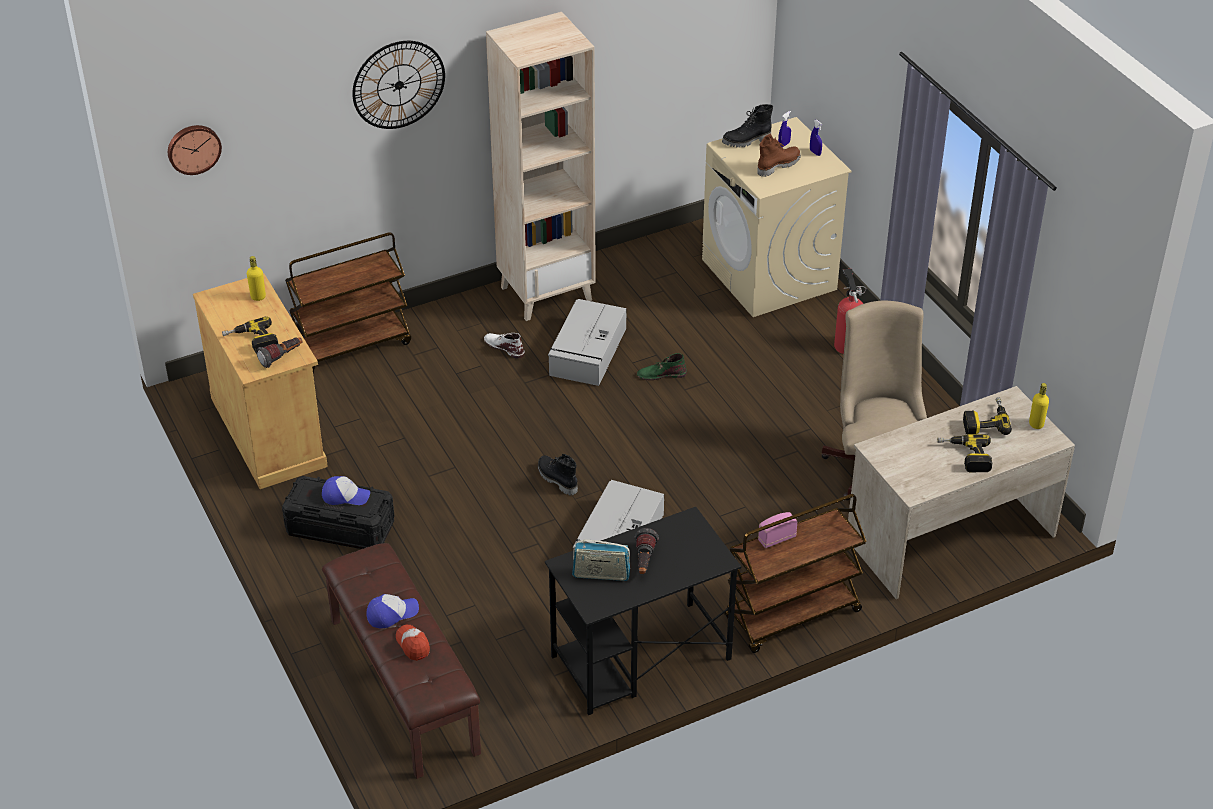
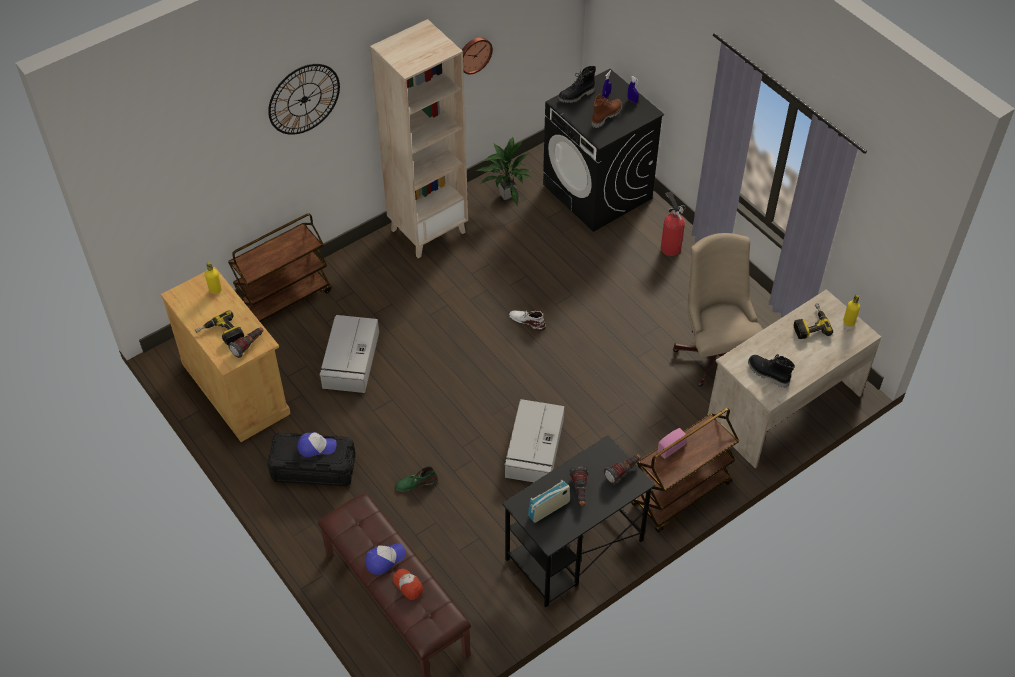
camera: 10 degrees left, 10 degrees up
(193, 148) = (146, 181): wall clock -> wall clock (473, 54)
(504, 347) = (406, 284): white boot -> white boot (527, 321)
(556, 479) = (474, 399): black boot -> black boot (767, 374)
(587, 352) = (472, 281): grey storage box -> grey storage box (350, 361)
(601, 574) = (549, 509): radio -> radio turned 150 degrees clockwise
(652, 266) = (506, 195): none -> potted plant
(661, 374) = (534, 293): green boot -> green boot (416, 483)
(704, 547) = (623, 472): none -> flashlight
(769, 275) = (598, 192): beige washing machine -> black washing machine
(965, 457) = (802, 359): power drill -> none

